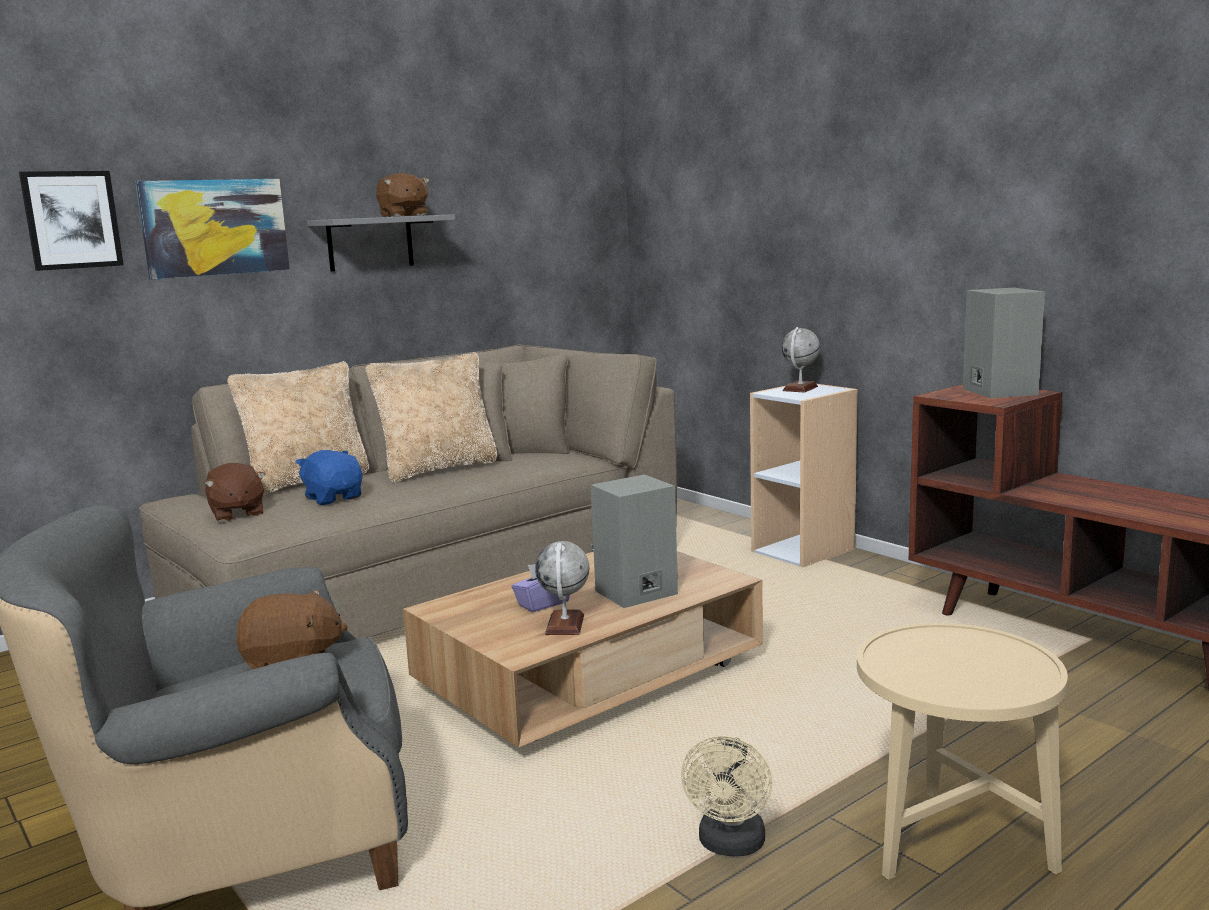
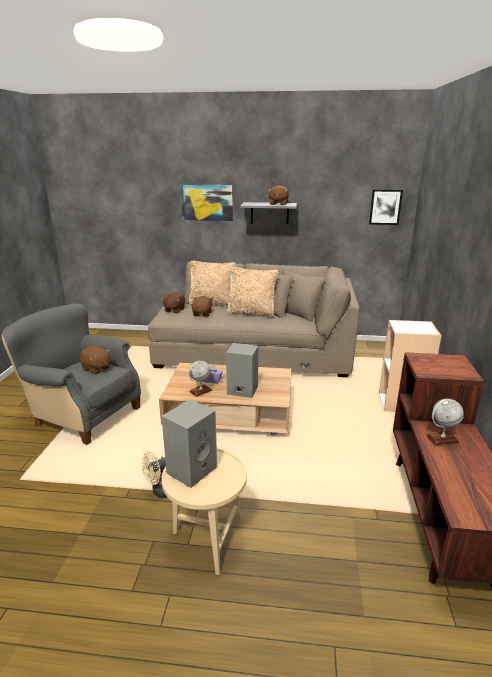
camera: 45 degrees right, 10 degrees up
(72, 220) = (160, 197): picture -> picture (385, 207)
(334, 498) = (202, 314): blue plush toy -> brown plush toy
(800, 388) = (416, 325): globe -> globe (442, 439)
(997, 391) = (451, 366): grey speaker -> grey speaker (192, 469)

